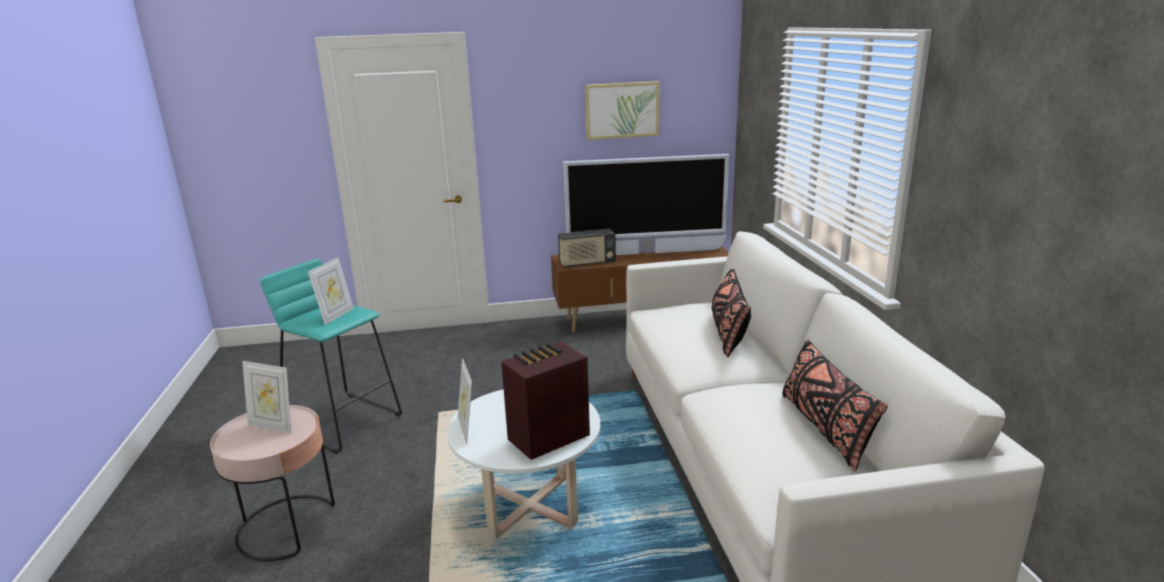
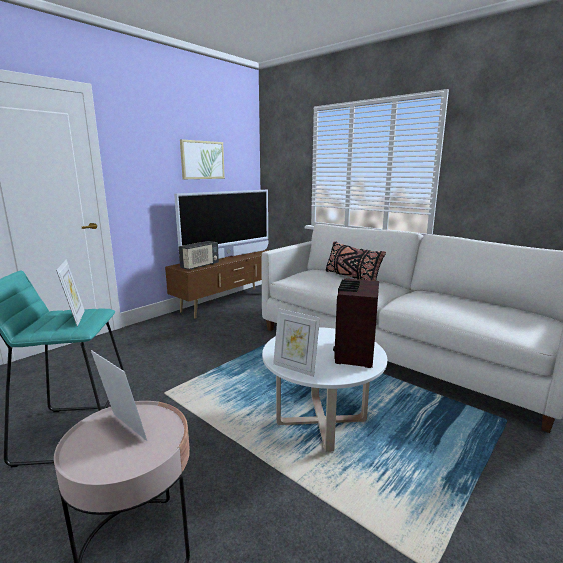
camera: 40 degrees left, 5 degrees down
(273, 426) = (123, 430): picture frame -> picture frame turned 120 degrees counterclockwise
(825, 428) = (474, 301): black pillow -> none

